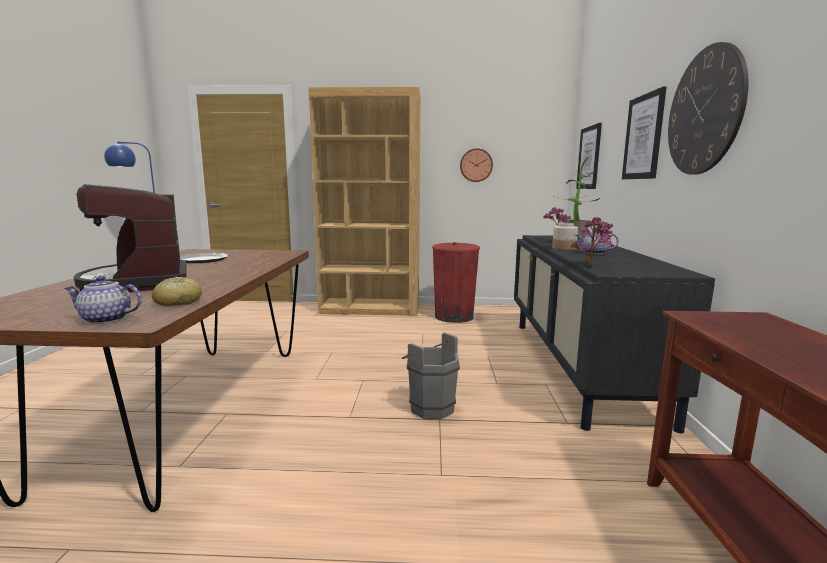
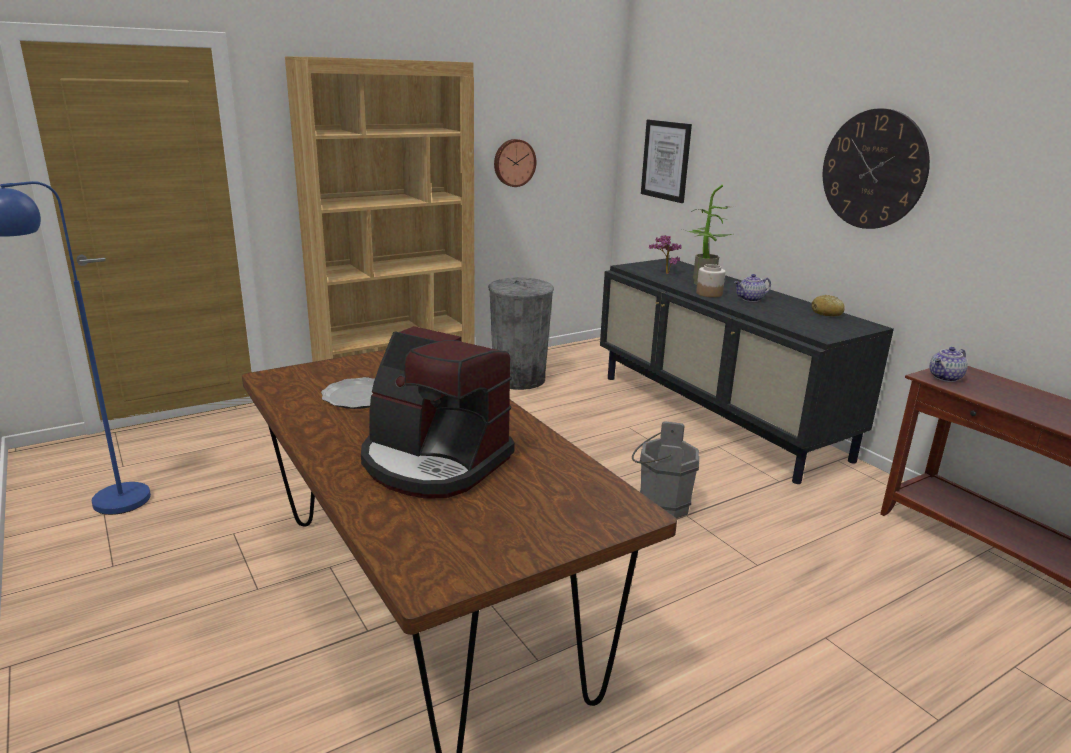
camera: 35 degrees left, 10 degrees up
(105, 320) = (594, 523): teapot -> teapot (945, 378)
(178, 302) = (579, 477): bread -> bread (826, 313)
(454, 316) = (519, 379): red trash can -> grey trash can
(591, 265) = (791, 325): potted plant -> none
(643, 137) = (777, 166): picture -> none

